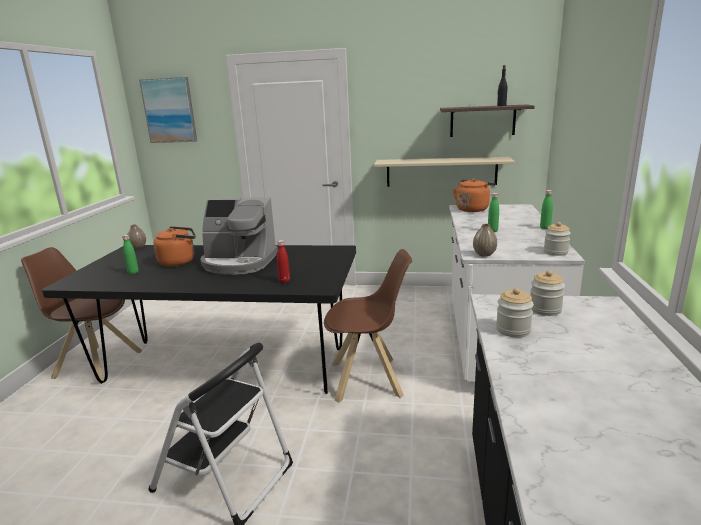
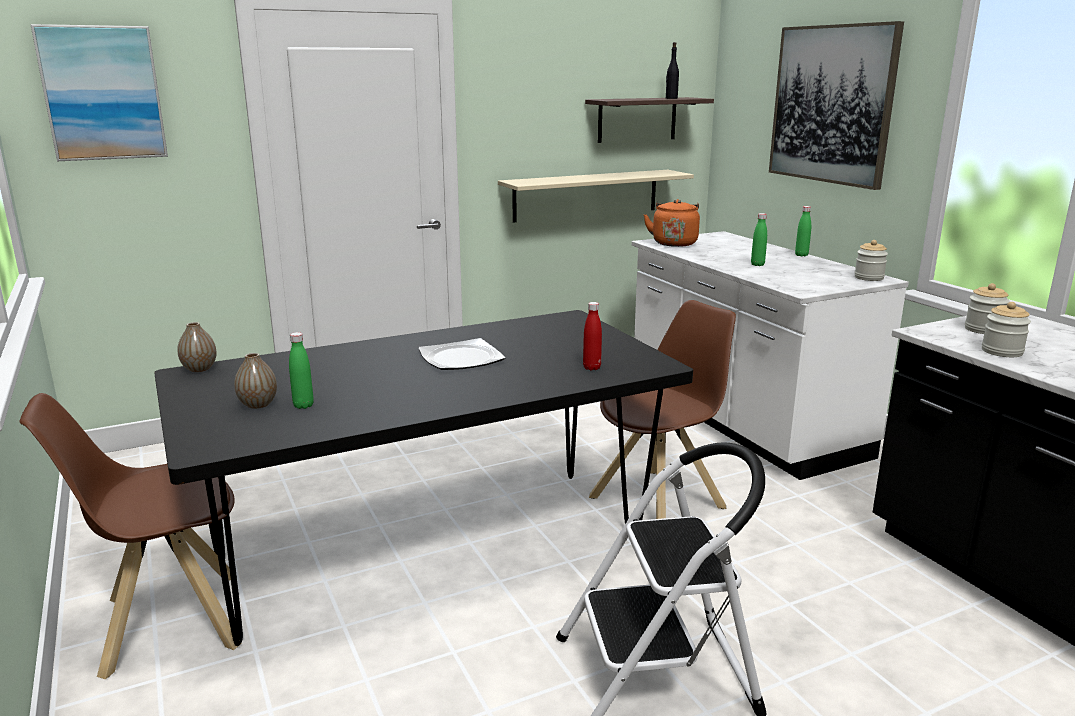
camera: 35 degrees left, 0 degrees up
(179, 261) = (350, 375): orange kettle -> none
(239, 262) = (461, 358): coffee machine -> plate
(484, 254) = (811, 290): vase -> vase (258, 404)
(591, 109) = (832, 104): none -> picture

